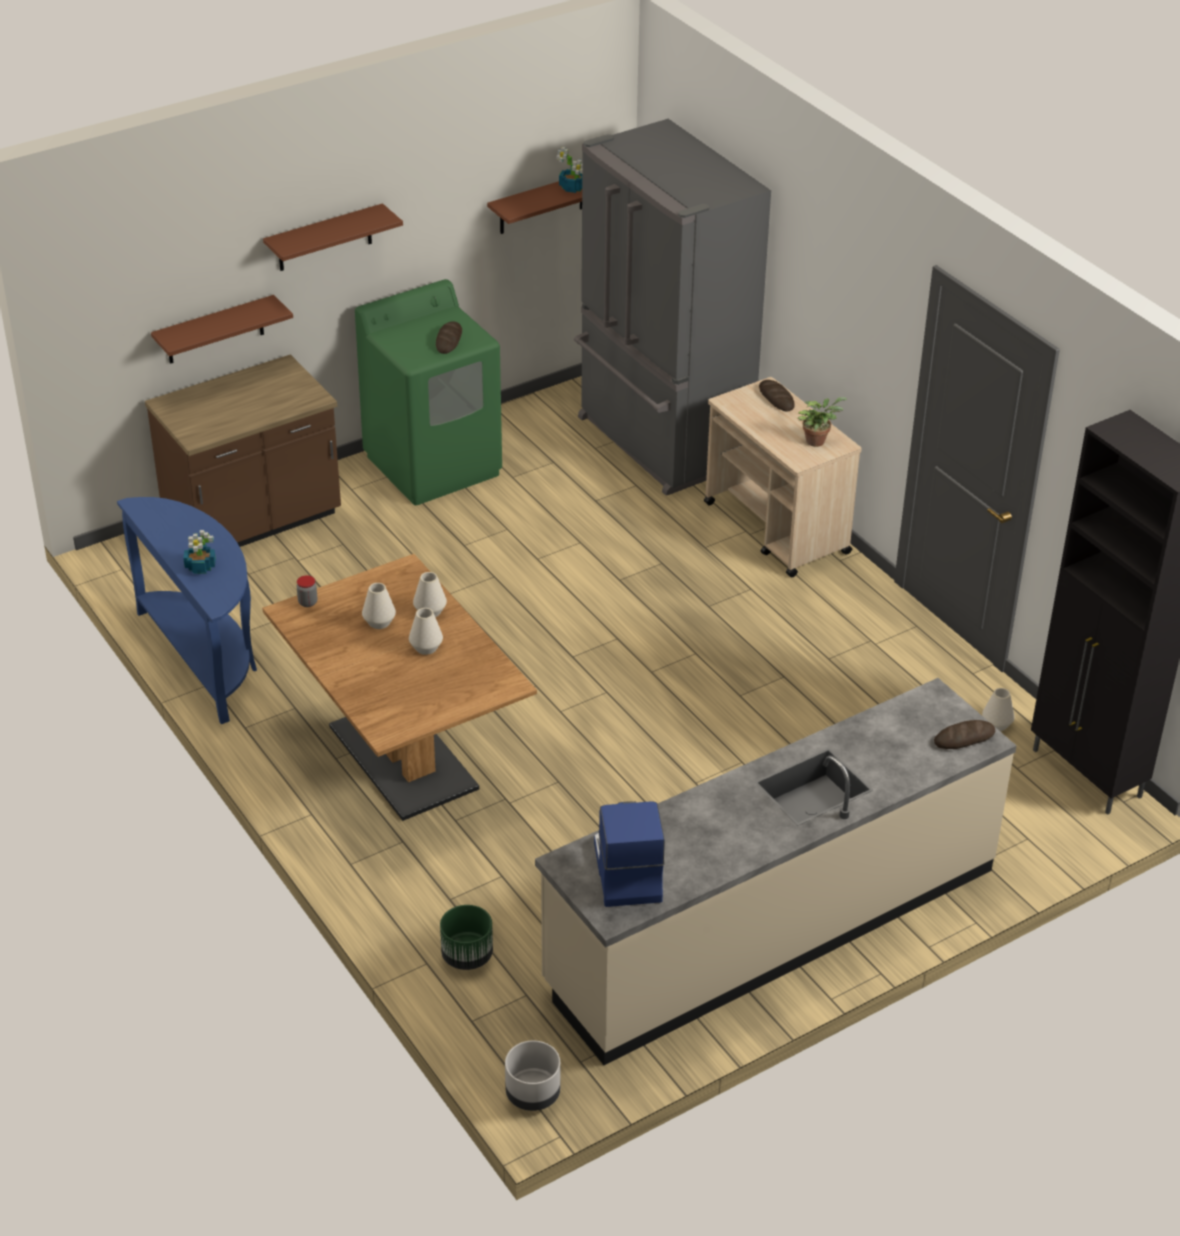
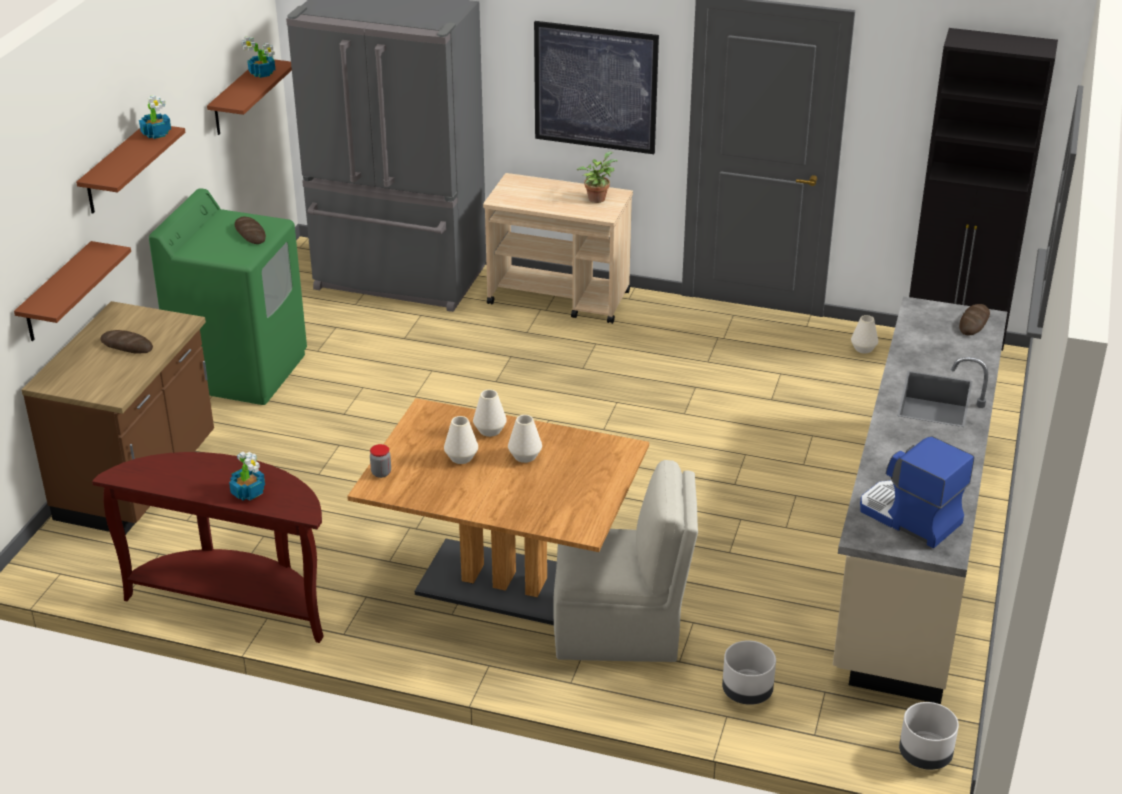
camera: 40 degrees left, 5 degrees down
(205, 657) = (235, 601): blue console table -> brown console table
(375, 217) = (156, 133): none -> potted plant
(439, 848) = (621, 630): none -> beige chair
(466, 955) = (746, 692): green planter -> grey planter
(776, 398) = (530, 184): bread -> bread (127, 345)
(849, 324) = (595, 87): none -> picture

